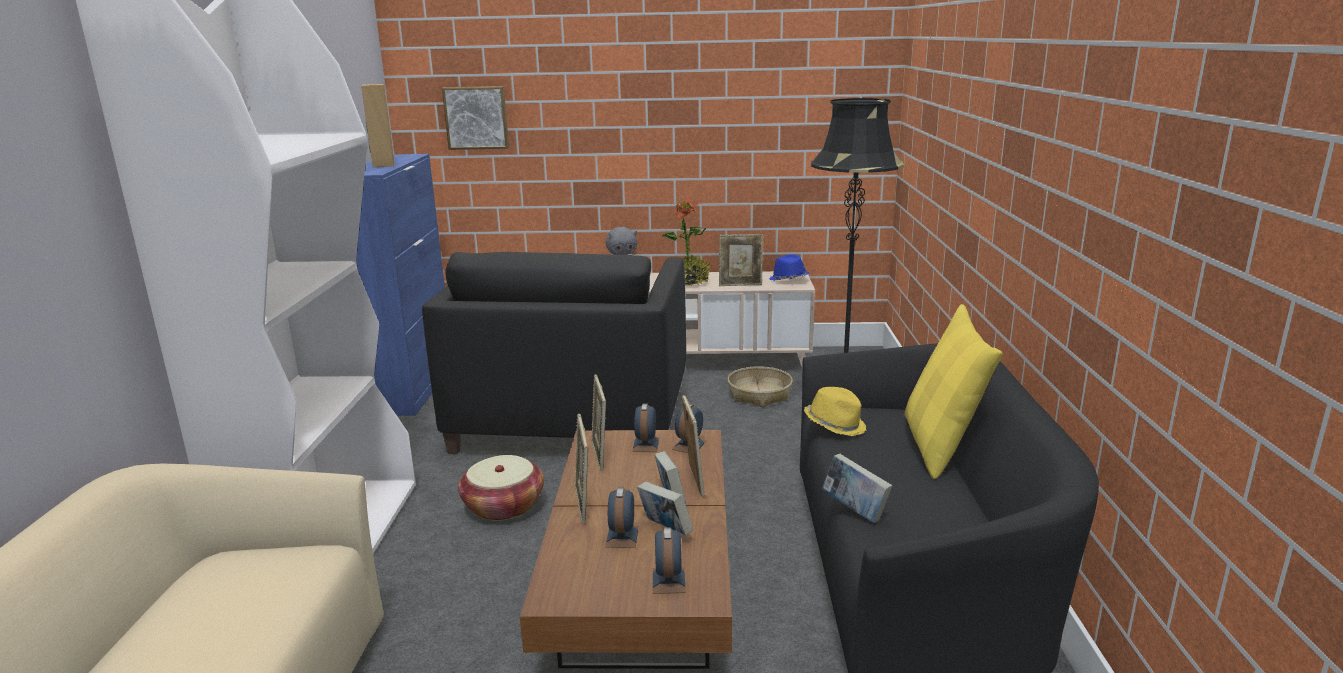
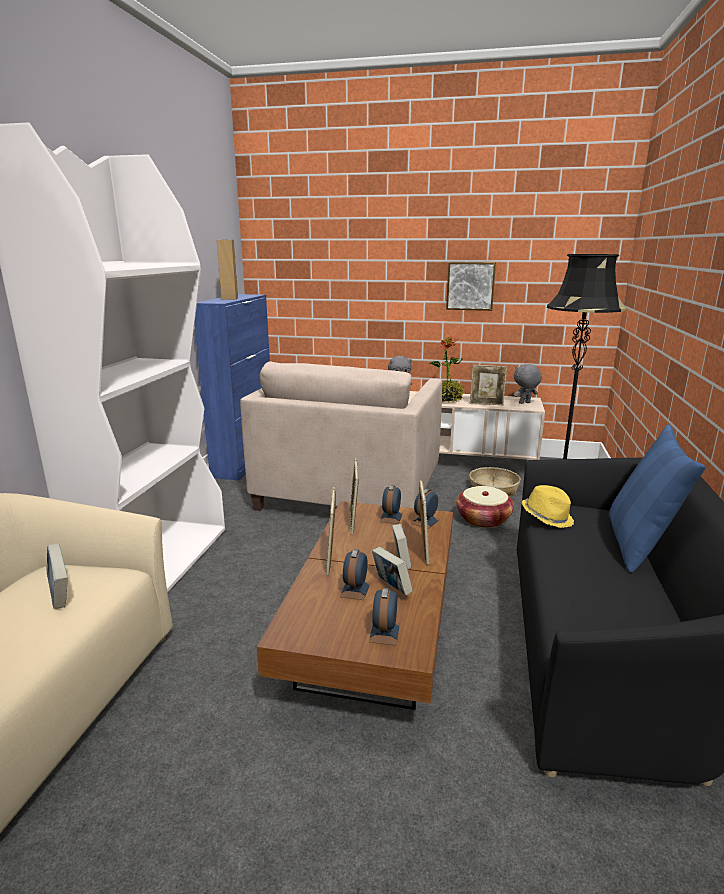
camera: 10 degrees right, 0 degrees up
(476, 117) = (302, 270): picture -> picture (470, 286)
(503, 506) = (283, 553): basket -> basket (483, 519)
(572, 418) = (348, 493): black armchair -> beige armchair
(788, 280) = (524, 403): blue hat -> grey plush toy
(854, 510) = (554, 592): book -> book (60, 595)
(940, 446) = (638, 544): yellow pillow -> blue pillow

